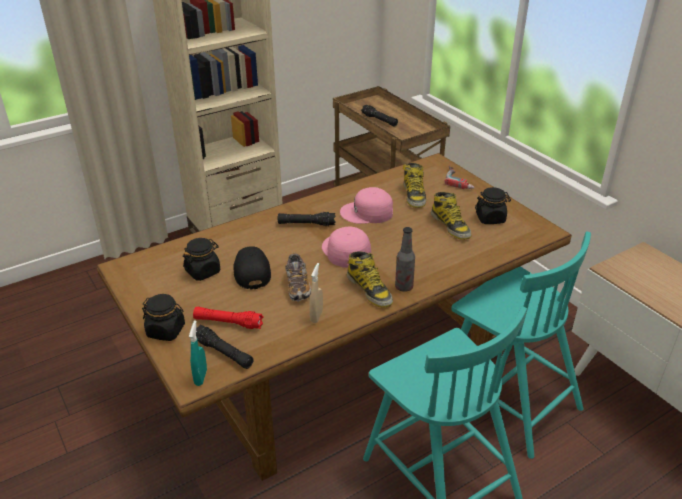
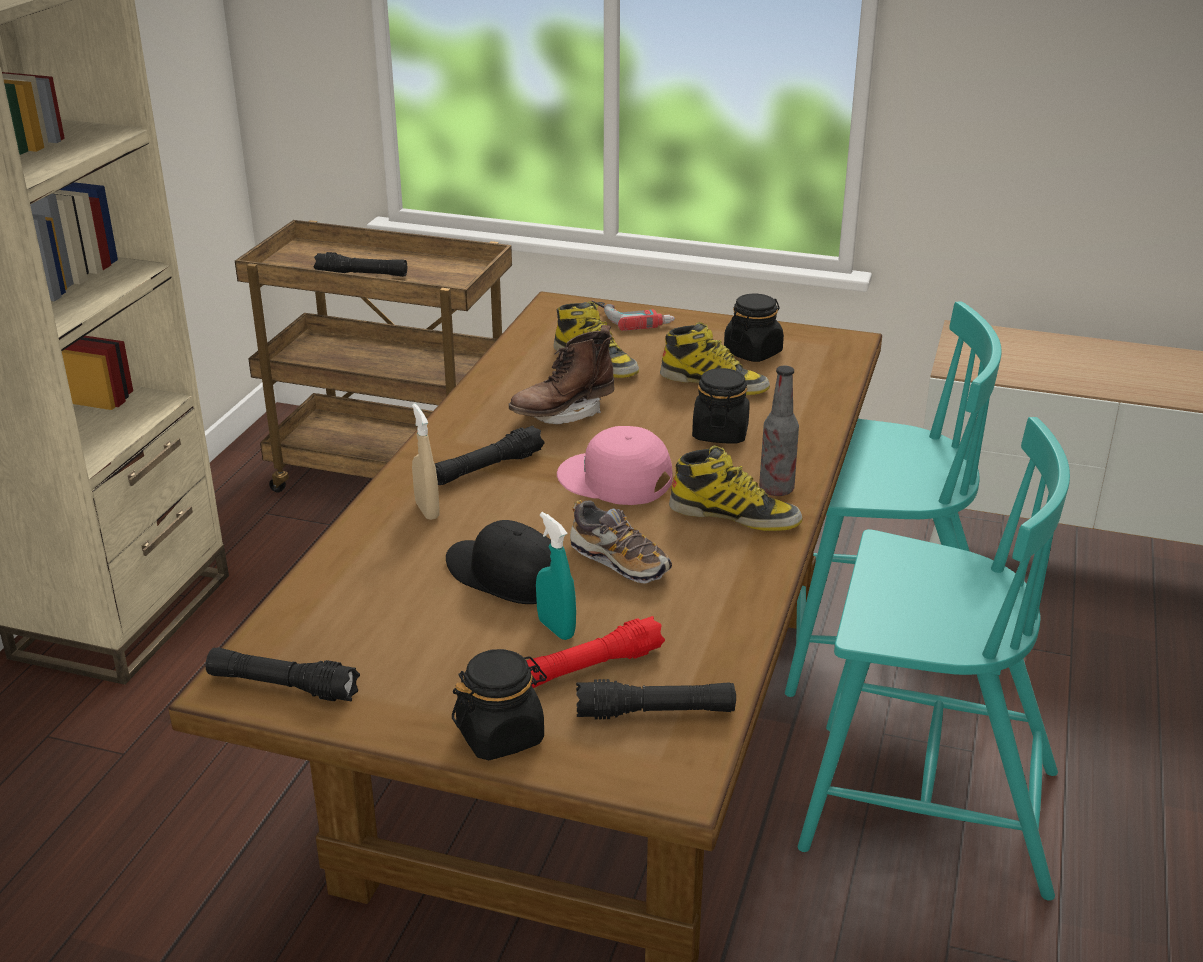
camera: 40 degrees left, 5 degrees down
(132, 275) = (283, 686): none -> black flashlight
(201, 377) = (676, 766): turquoise spray bottle -> turquoise spray bottle (556, 628)
(203, 271) = (417, 616): black jar -> black jar (720, 433)
(316, 316) = (715, 587): beige spray bottle -> beige spray bottle (427, 510)
(367, 213) = (563, 413): pink cap -> brown boot

